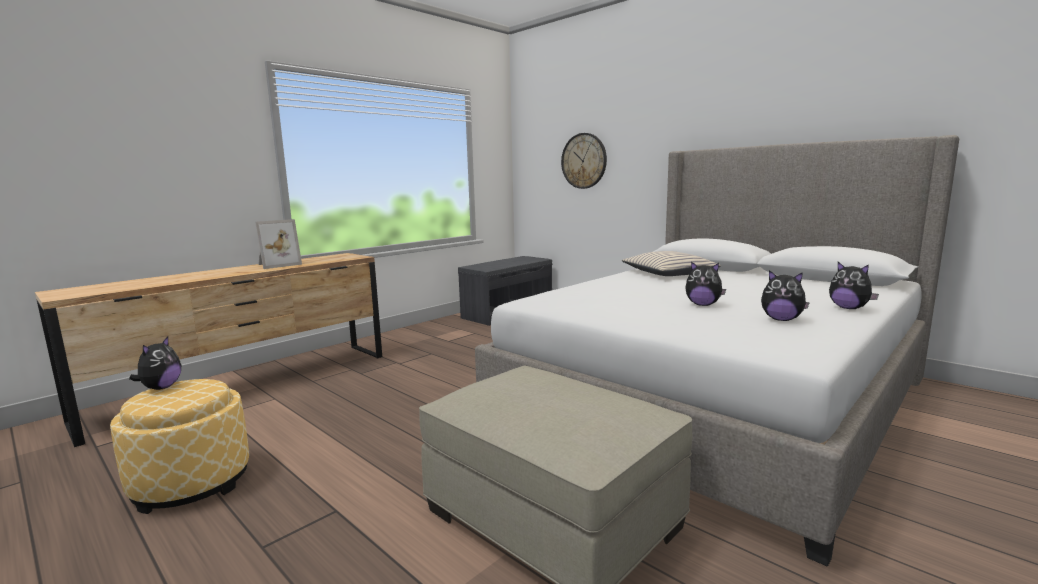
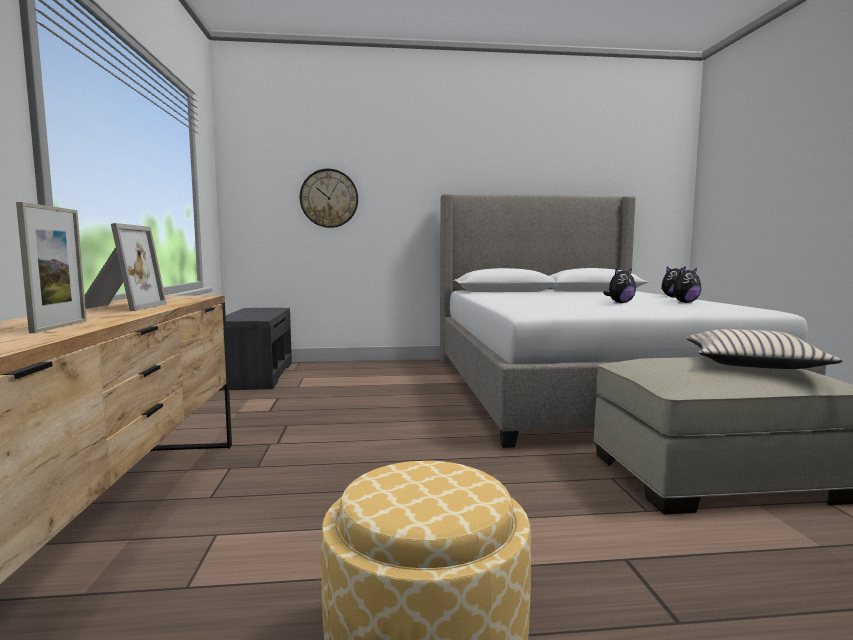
camera: 50 degrees left, 5 degrees down
(161, 388) = (375, 496): plush toy -> none
(194, 277) = (60, 326): none -> picture frame
(668, 273) = (508, 294): beige pillow -> beige pillow (752, 364)

